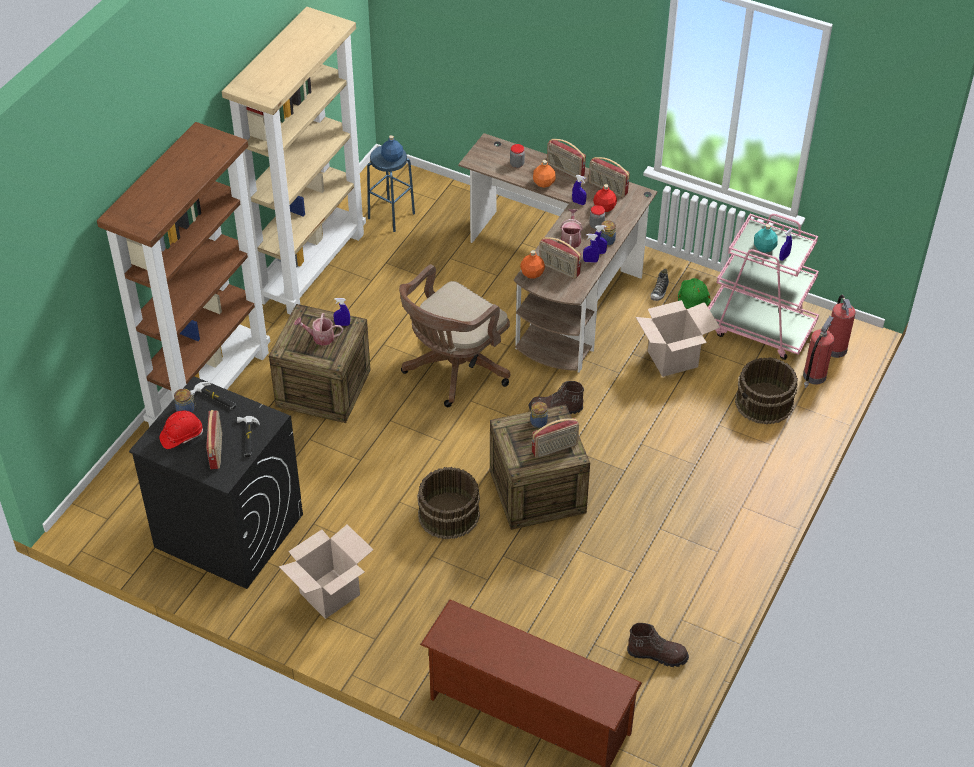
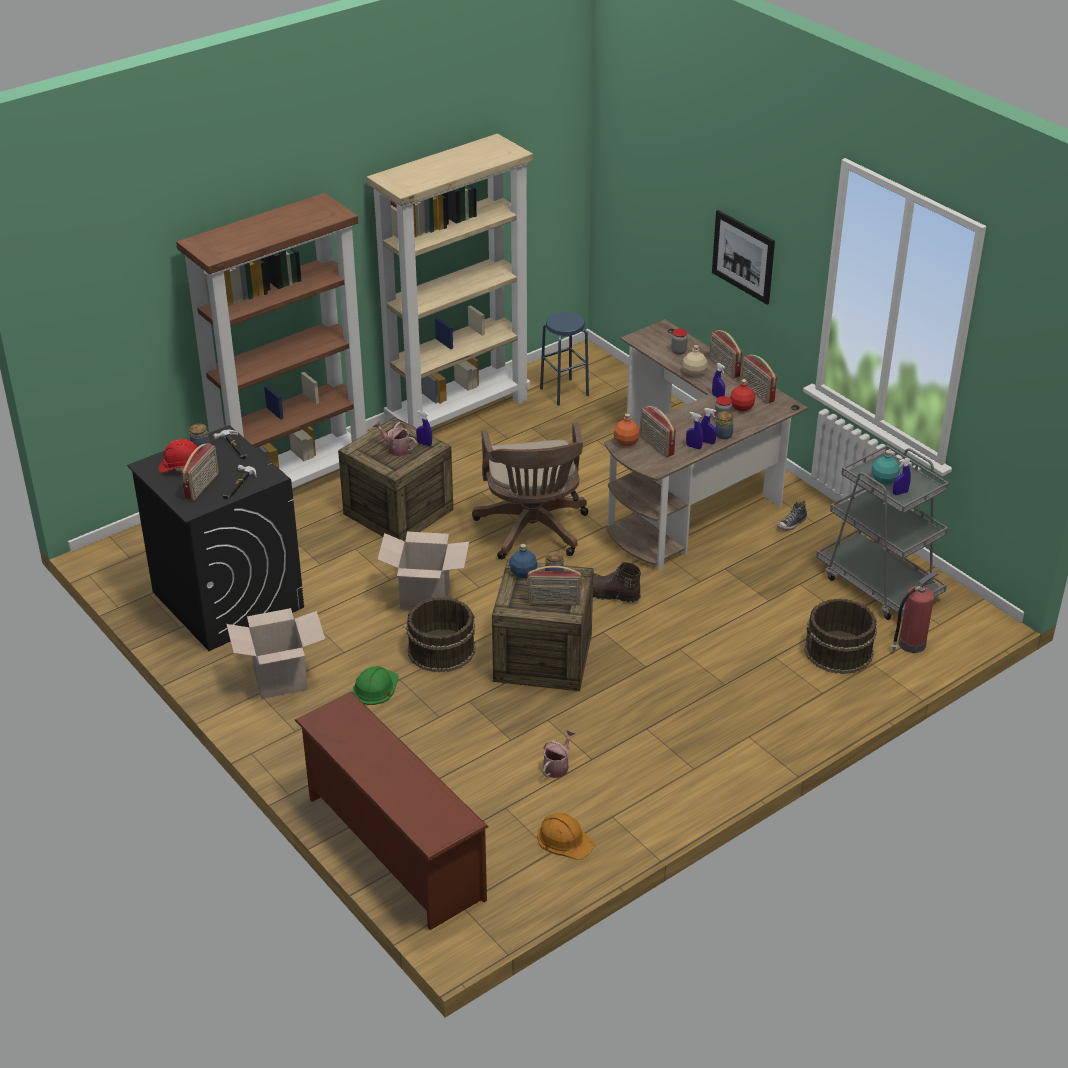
camera: 25 degrees right, 10 degrees down
(392, 158) = (567, 323): blue bottle -> blue bottle (522, 573)
(453, 370) = (533, 532): brown office chair -> brown office chair turned 75 degrees counterclockwise
(544, 183) = (694, 373): orange bottle -> beige bottle
(562, 68) = (743, 256): none -> picture
(571, 239) = (687, 424): watering can -> watering can (557, 766)
(657, 654) = (564, 839): brown boot -> orange hard hat
(672, 359) = (765, 585): cardboard box -> cardboard box (425, 597)
(693, 295) = (826, 536): green hard hat -> green hard hat (375, 687)
(759, 328) = (878, 584): pink cart -> grey cart
(835, 348) = (953, 625): fire extinguisher -> none

